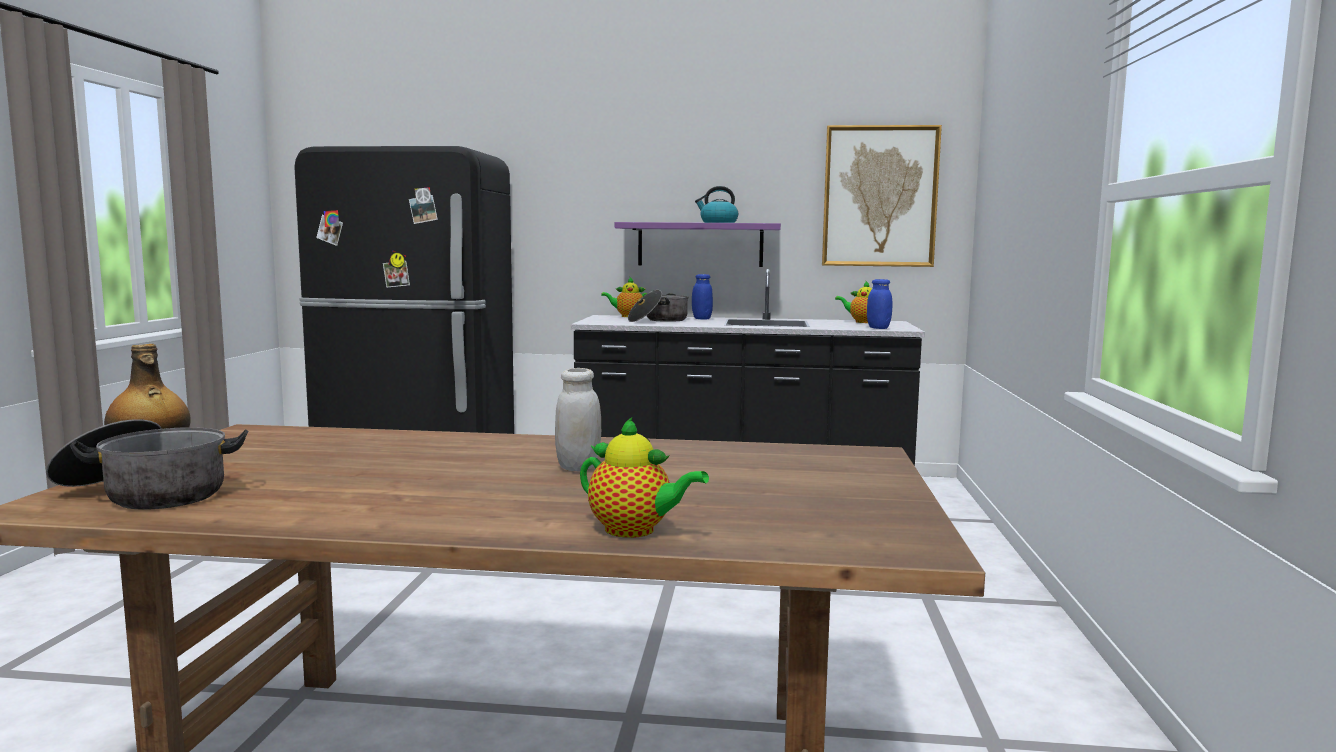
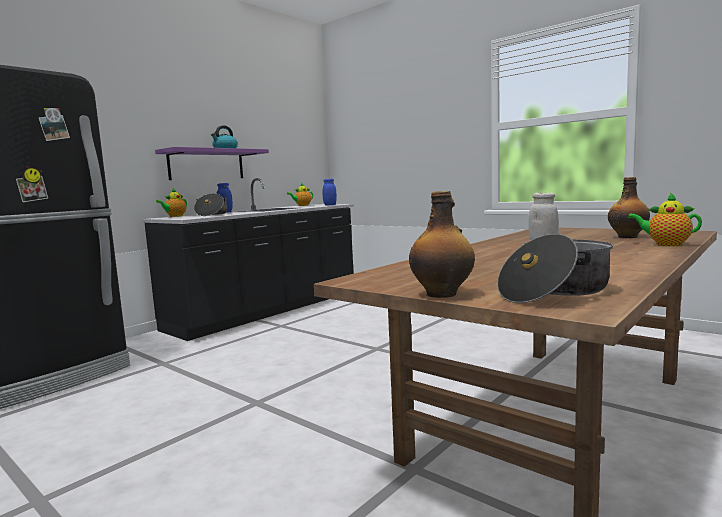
camera: 55 degrees left, 0 degrees up
(635, 531) = (665, 244): teapot -> teapot turned 120 degrees counterclockwise
(754, 506) = (628, 237): none -> bottle
(879, 196) = (292, 136): picture -> none

